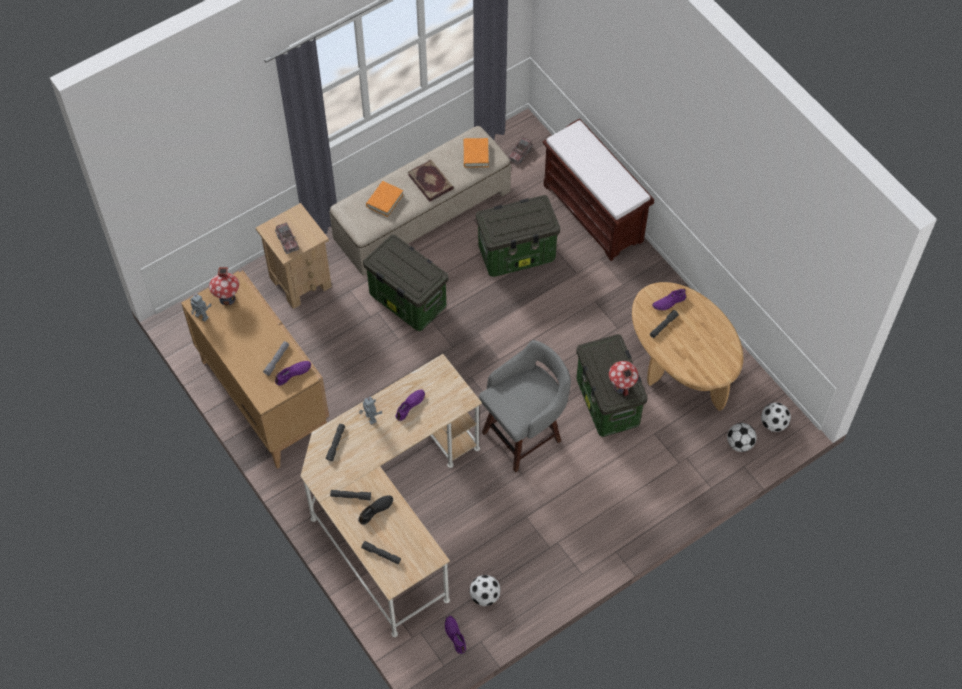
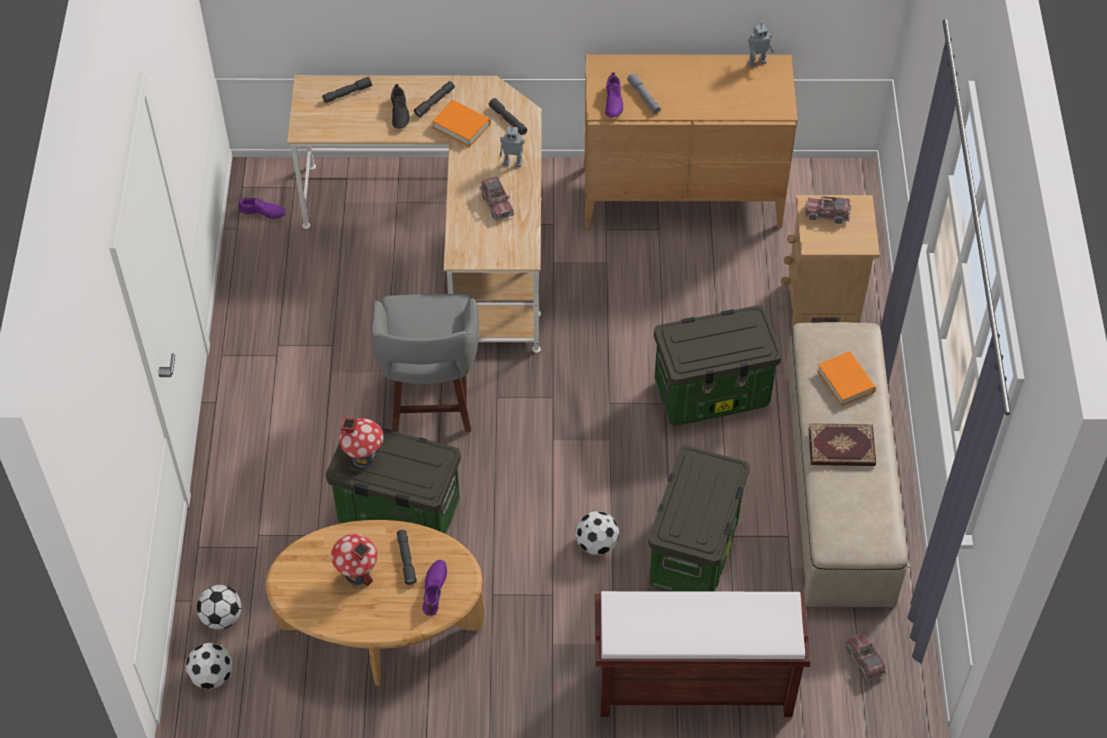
camera: 125 degrees right, 5 degrees down
(227, 298) = (764, 93): toy house -> toy house (357, 574)
(410, 406) = (497, 204): purple shoe -> toy truck
(476, 155) = (851, 524): orange book -> orange book (461, 126)
(485, 596) = (279, 259): football -> football (596, 544)

